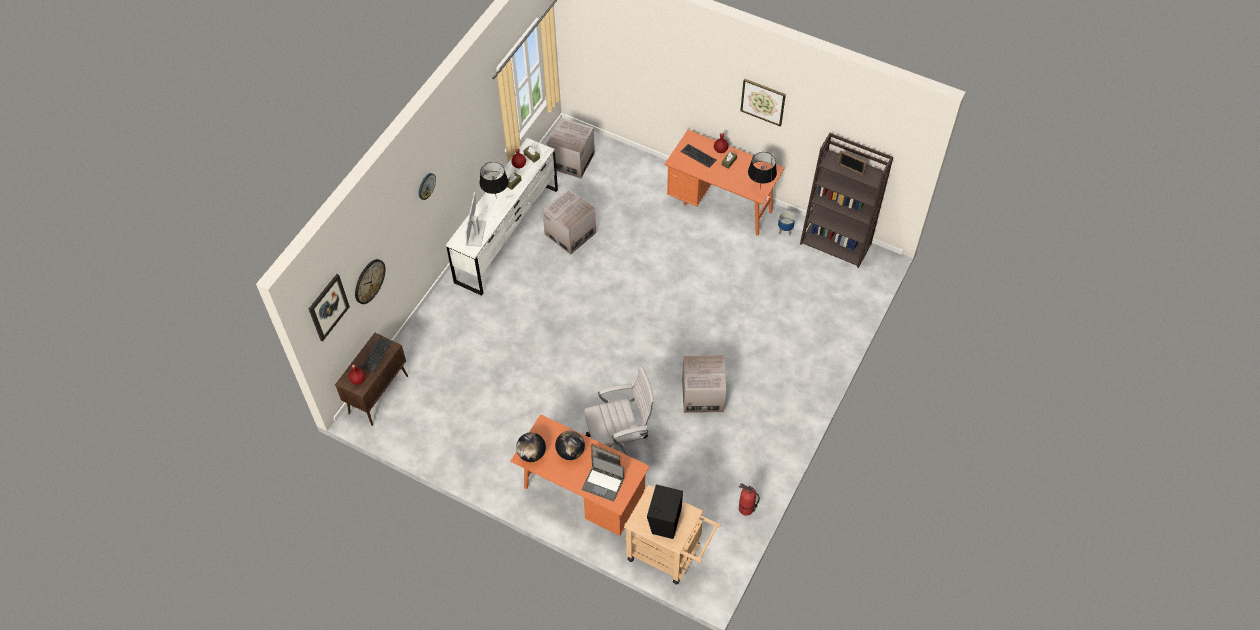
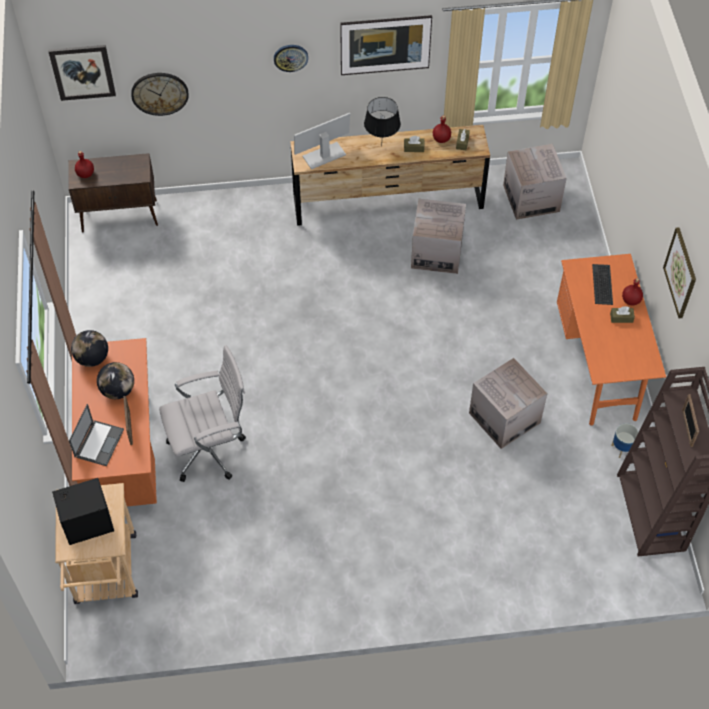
camera: 55 degrees right, 0 degrees up
(376, 354) = (125, 170): keyboard -> none
(468, 140) = (385, 57): none -> picture
(507, 235) = (388, 202): white dresser -> brown dresser
(603, 484) = (99, 442): laptop -> laptop turned 150 degrees counterclockwise
(620, 443) = (210, 450): white office chair -> white office chair turned 60 degrees counterclockwise
(702, 395) = (329, 493): cardboard box -> cardboard box (504, 418)
(745, 509) = (213, 619): fire extinguisher -> none
(760, 189) = (611, 369): black table lamp -> none

